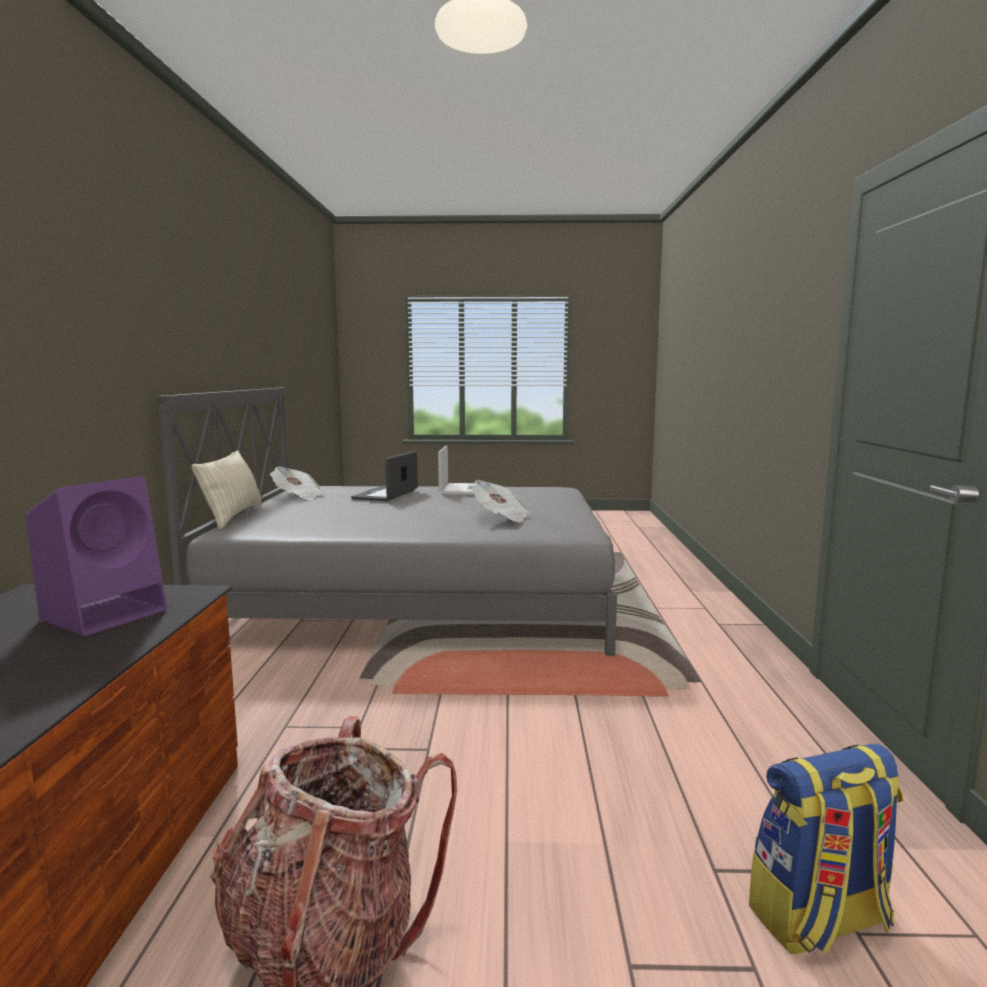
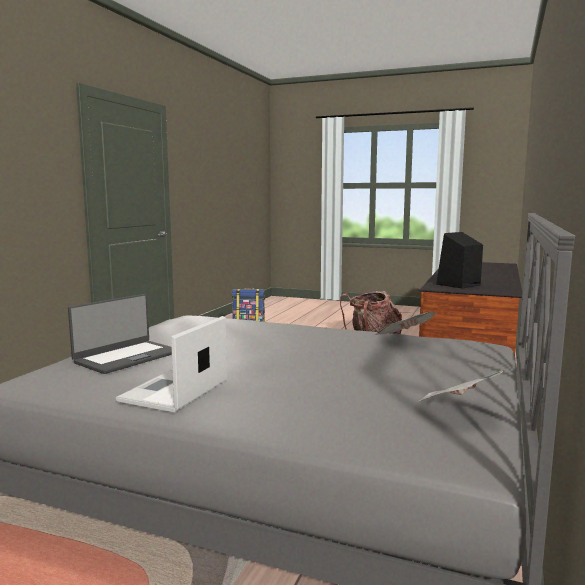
camera: 160 degrees left, 0 degrees up
(106, 613) = (457, 285): purple speaker -> black speaker
(233, 516) = (507, 368): beige pillow -> none
(386, 494) = (305, 392): laptop -> laptop (126, 357)
(501, 517) = (226, 327): newspaper -> newspaper (404, 339)

